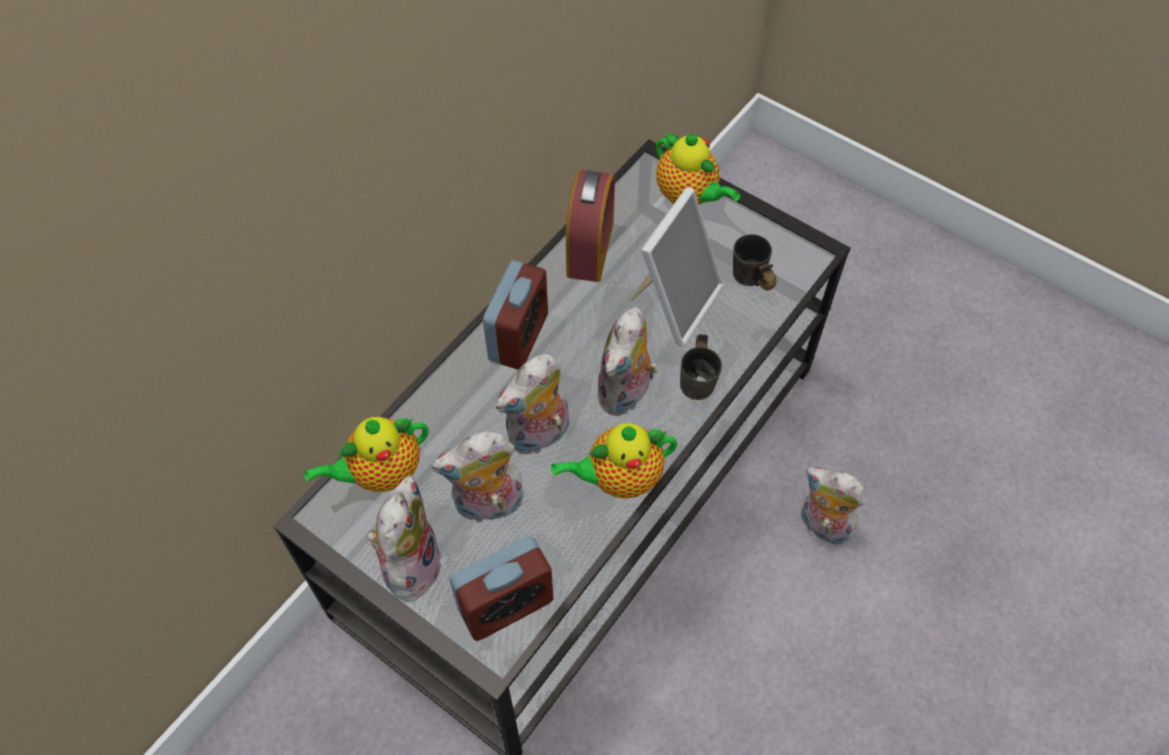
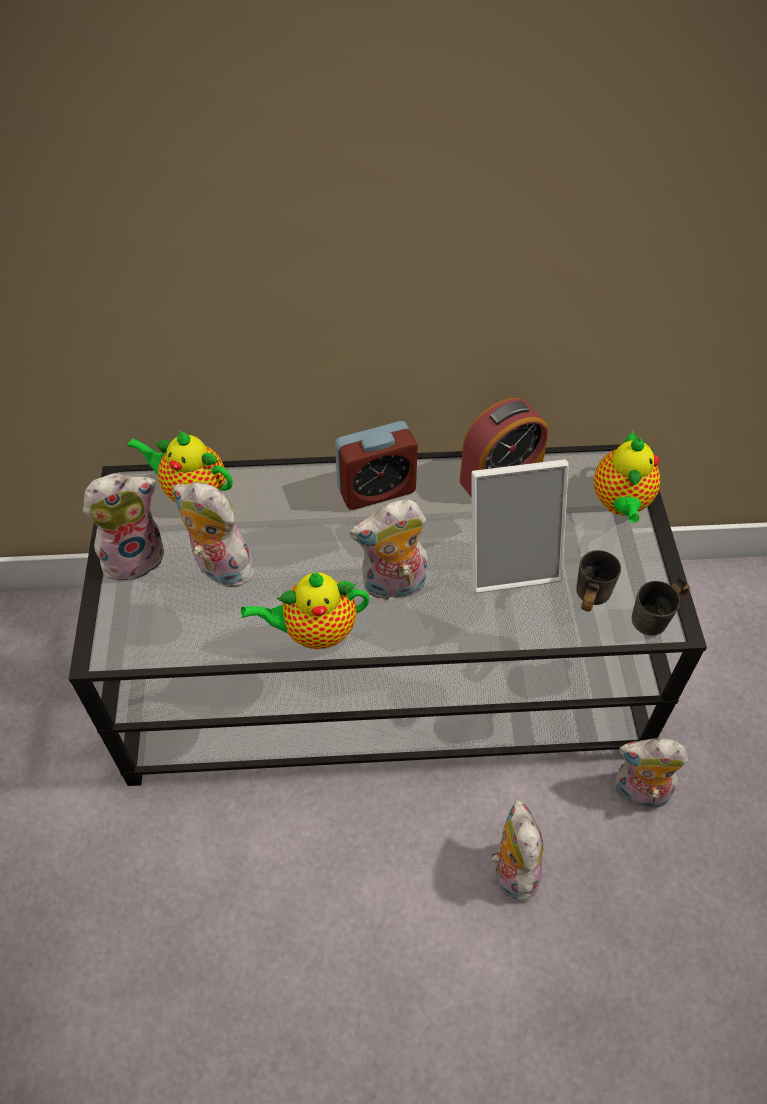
camera: 50 degrees right, 5 degrees down
(506, 605) = (147, 633): alarm clock -> none
(539, 436) = (304, 559): plush toy -> plush toy (638, 793)
(619, 478) = (314, 632): teapot -> teapot turned 45 degrees counterclockwise
(701, 380) = (457, 627): grey mug -> grey mug (657, 621)

